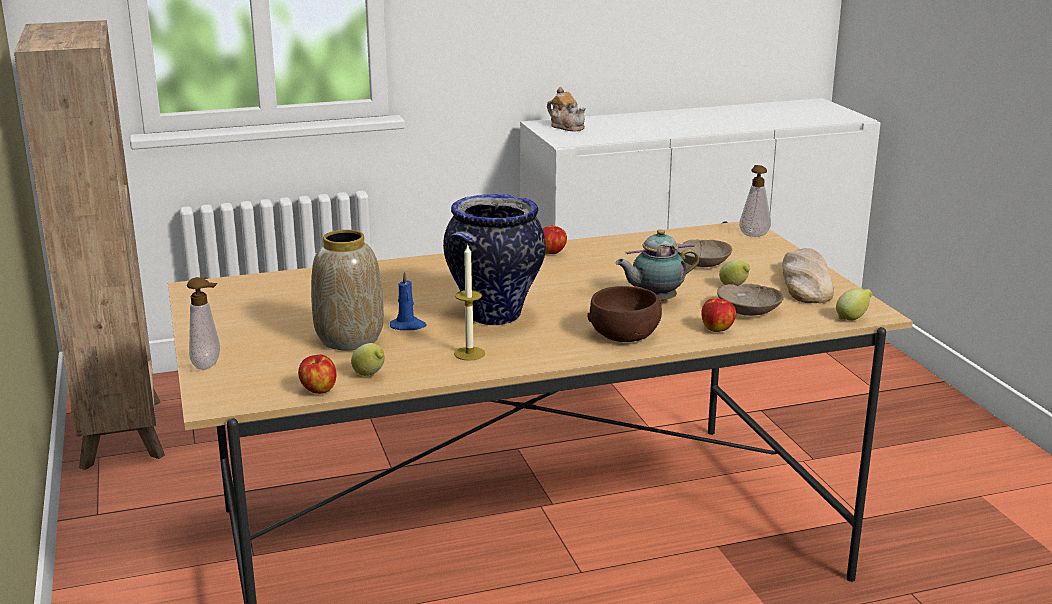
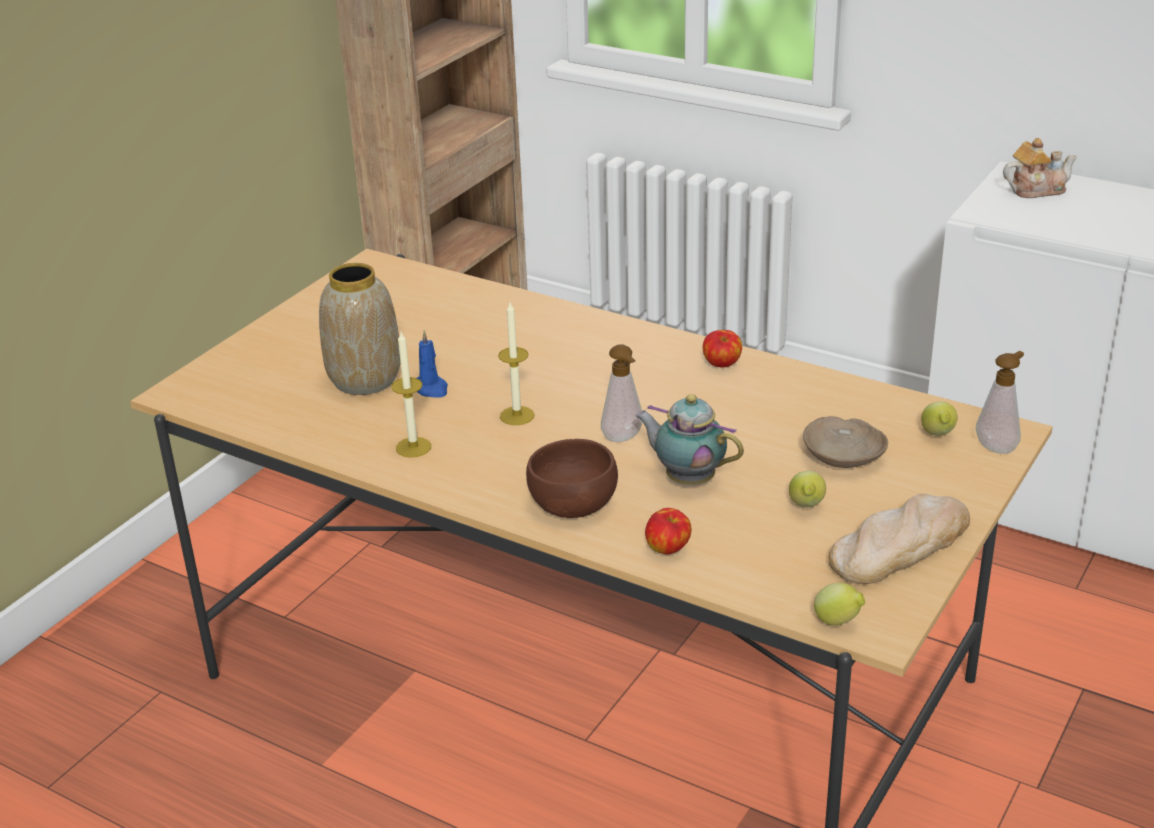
camera: 50 degrees right, 10 degrees up
(209, 365) = (236, 353): soap dispenser -> soap dispenser (624, 439)
(318, 390) = (249, 421): apple -> none
(370, 375) = (307, 426): lemon -> lemon (938, 435)
(495, 315) = (517, 415): vase -> candle
(567, 127) = (1036, 190): teapot -> teapot turned 105 degrees counterclockwise
(748, 310) = (752, 544): beige bowl -> none

